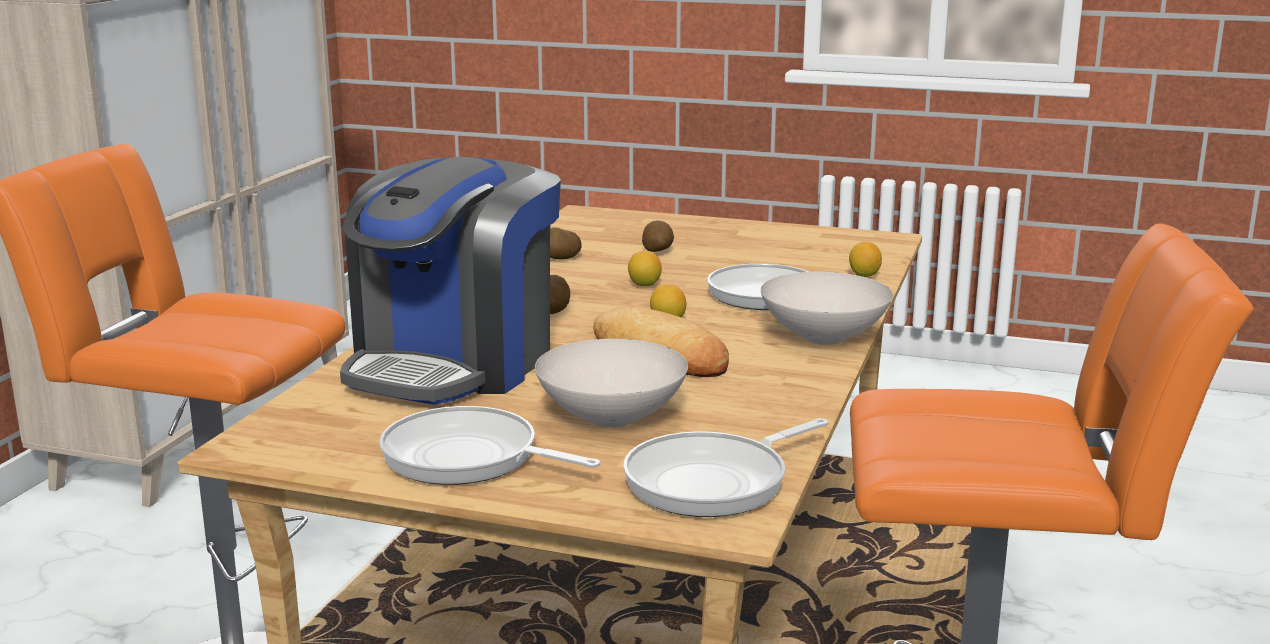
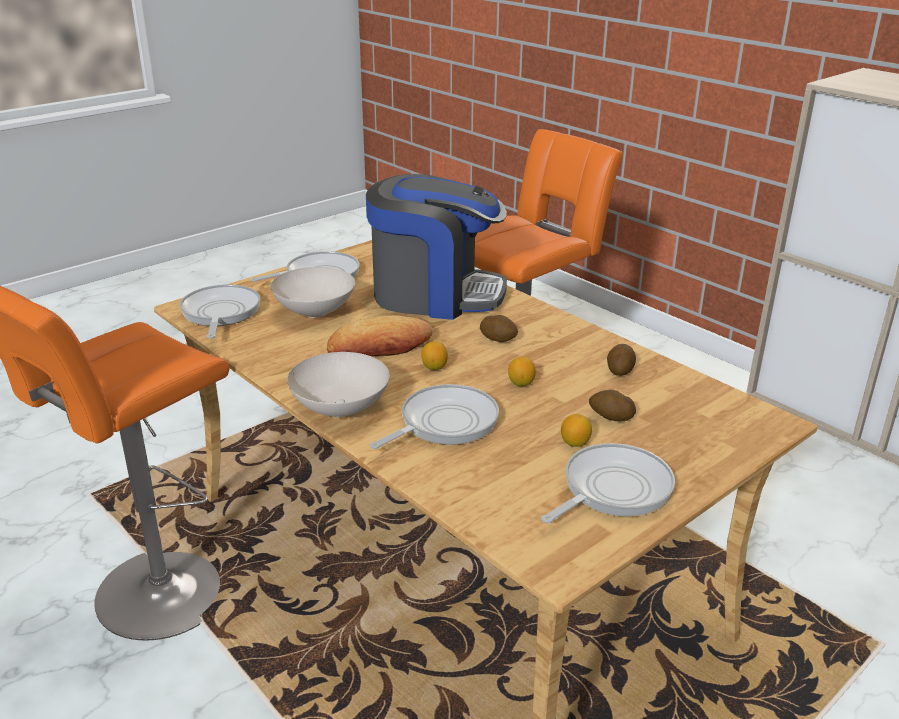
camera: 120 degrees right, 10 degrees up
(454, 363) = (435, 294): coffee machine -> coffee machine turned 135 degrees clockwise
(769, 238) = (612, 489): none -> frying pan
(864, 275) = (451, 489): lemon -> lemon (575, 443)

